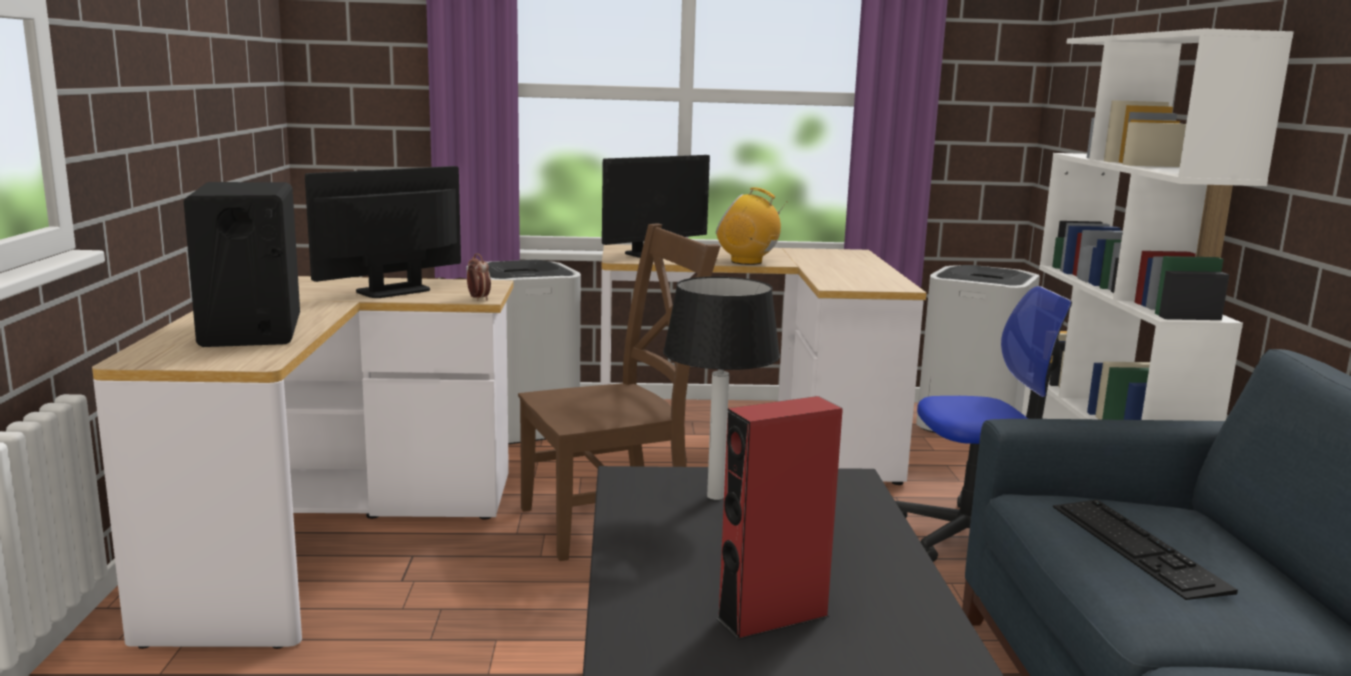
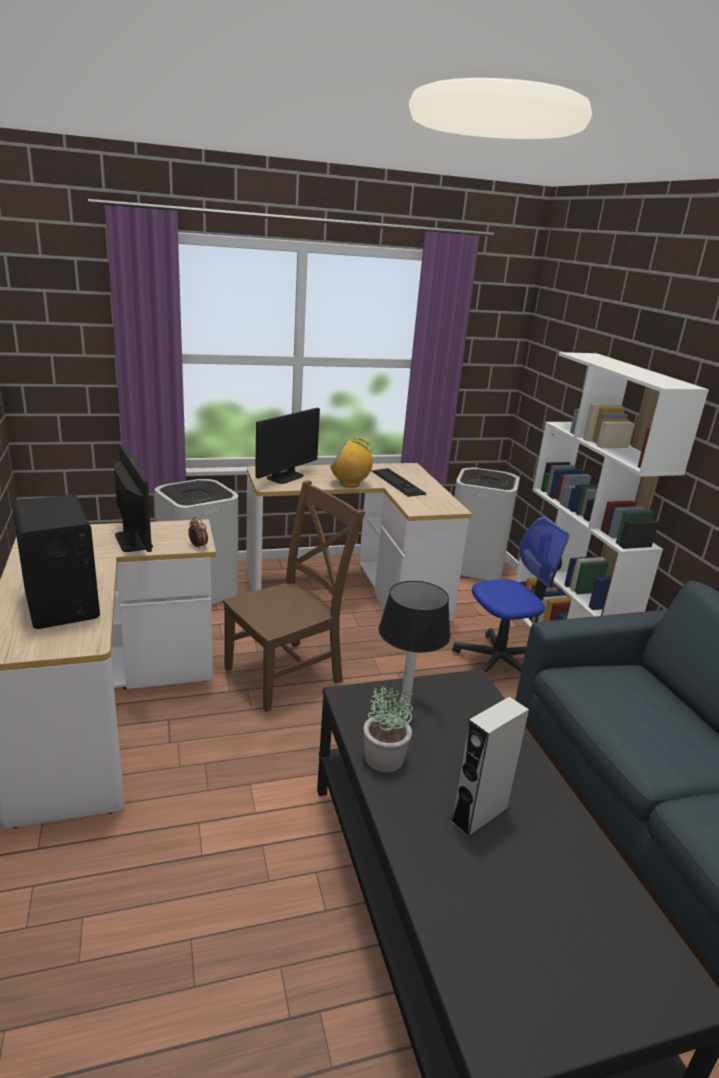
camera: 15 degrees left, 10 degrees up
(393, 291) = (133, 541): monitor -> monitor turned 120 degrees clockwise
(648, 543) = (384, 758): none -> potted plant
(772, 617) = (479, 814): red speaker -> grey speaker
(1136, 546) = (629, 710): keyboard -> keyboard (397, 482)

